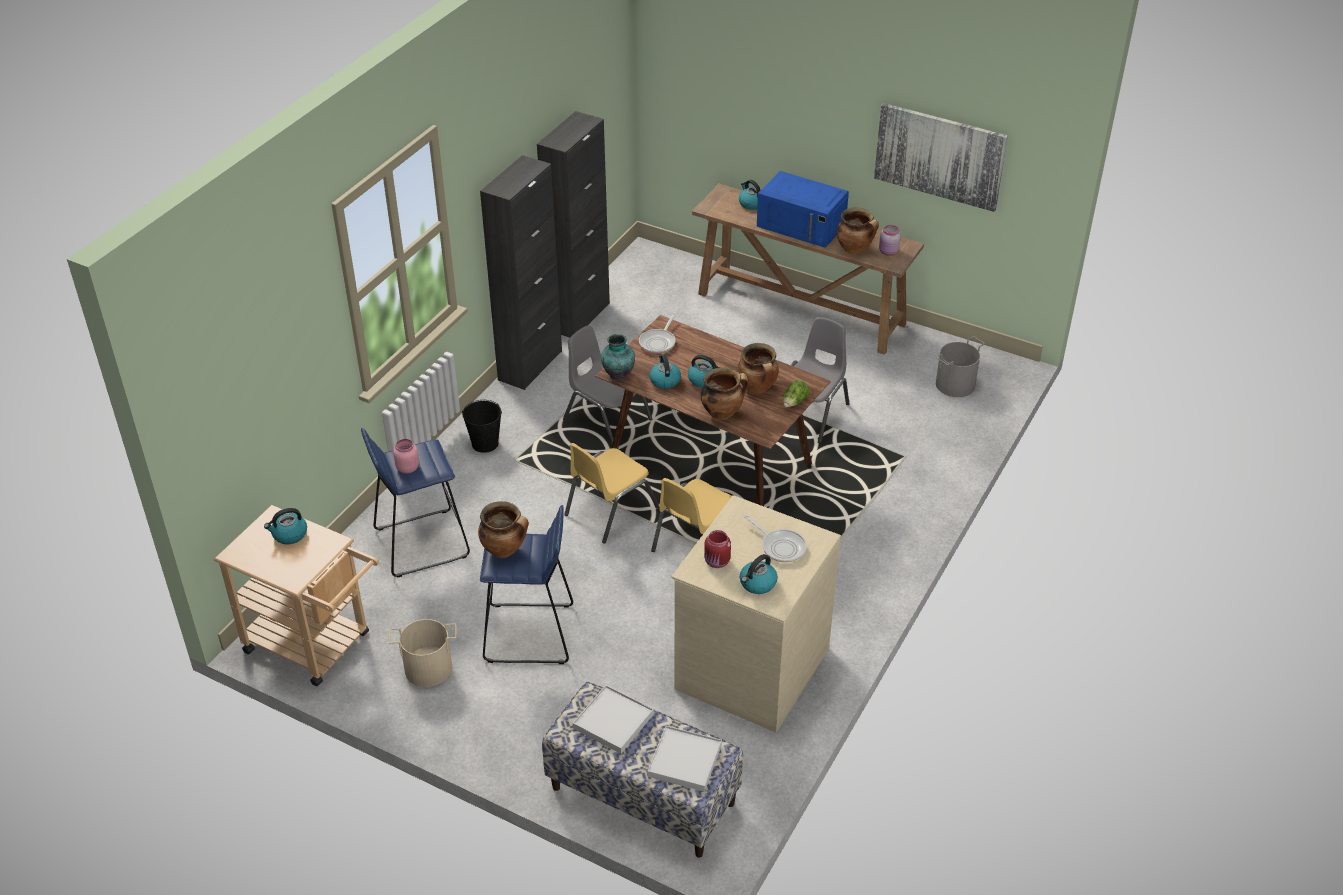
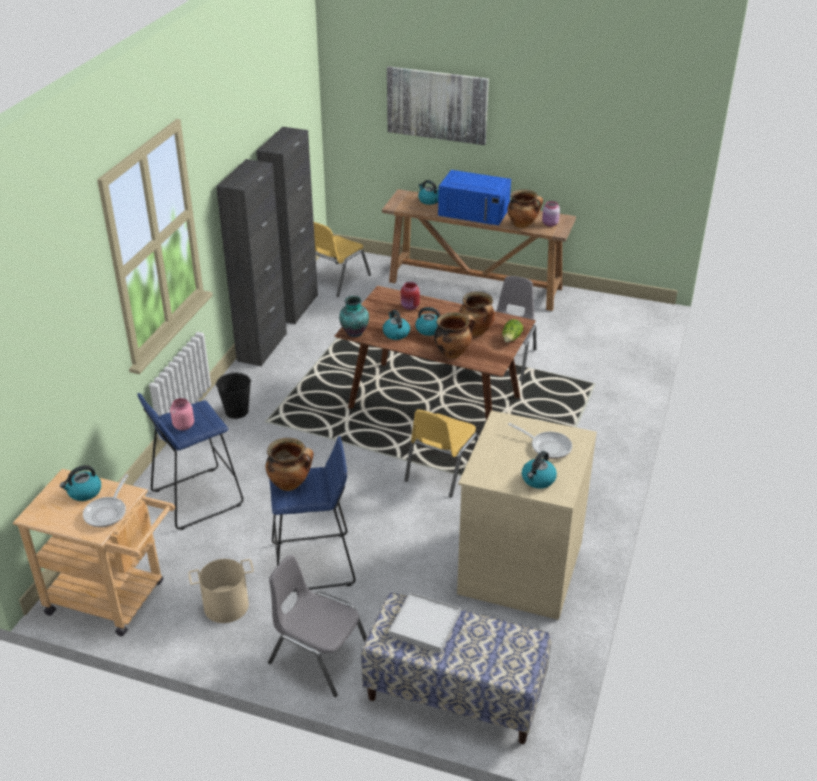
camera: 10 degrees left, 5 degrees down
(606, 420) = (338, 382): grey chair -> grey chair (319, 656)
(610, 511) = (360, 453): yellow chair -> yellow chair (337, 280)
(659, 342) = (382, 305): frying pan -> frying pan (107, 512)
(684, 761) = (501, 651): white tray -> none
(717, 562) = (496, 466): red jar -> red jar (410, 307)
(939, 156) = (587, 139): picture -> picture (437, 105)
(955, 385) = (616, 327): grey bucket -> none

